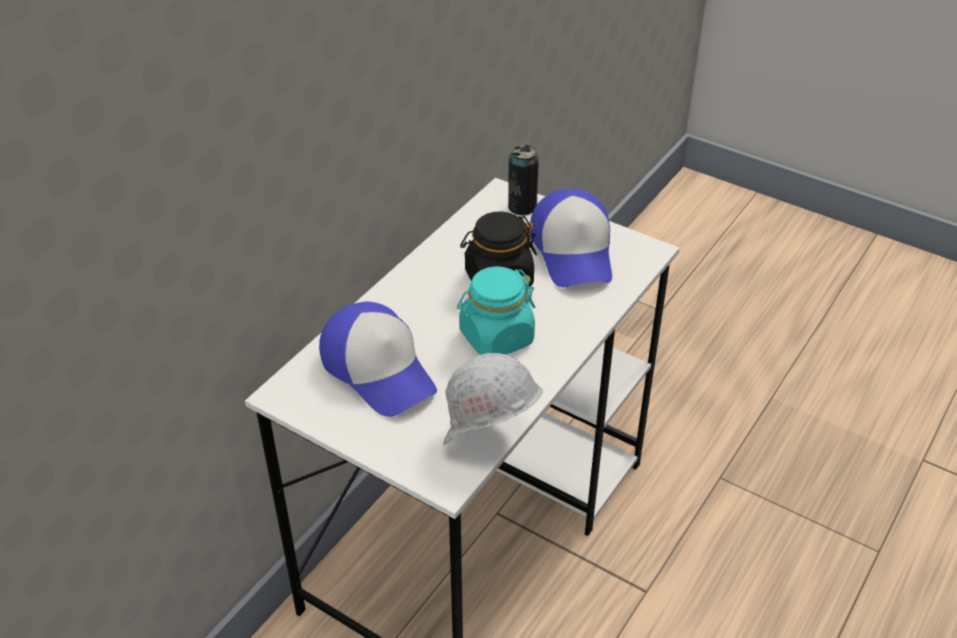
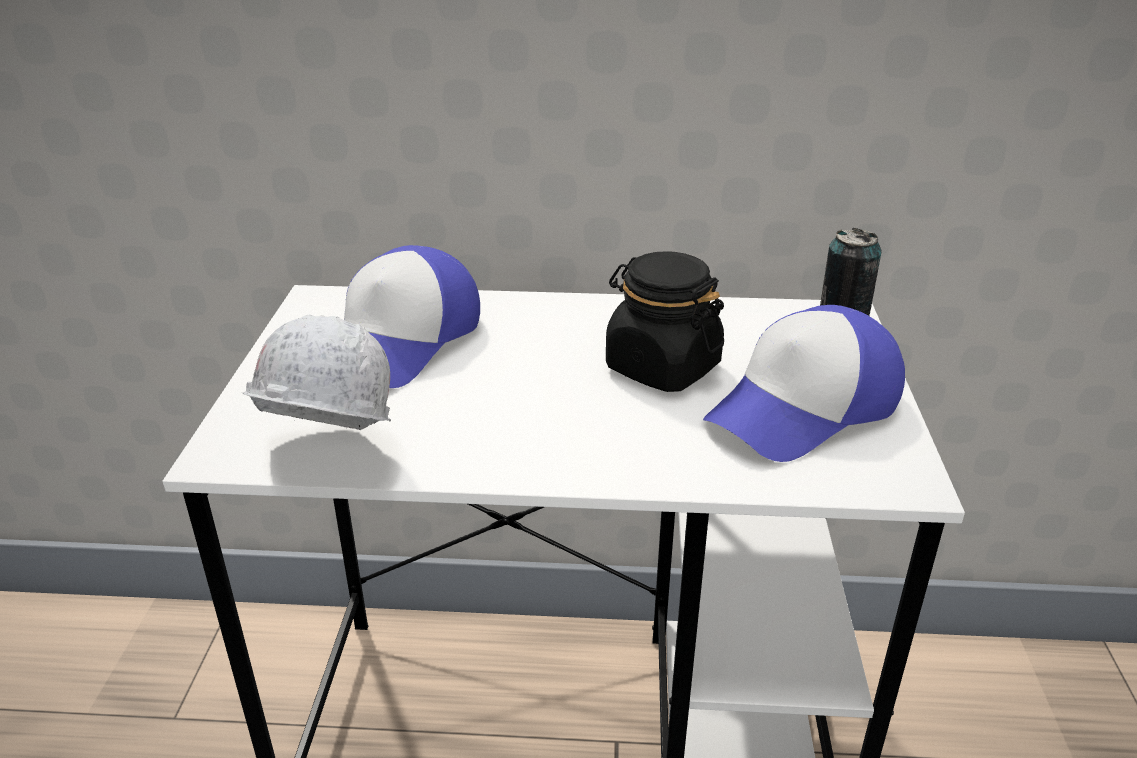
camera: 60 degrees right, 10 degrees down
(496, 337) = (540, 402): turquoise jar -> none

